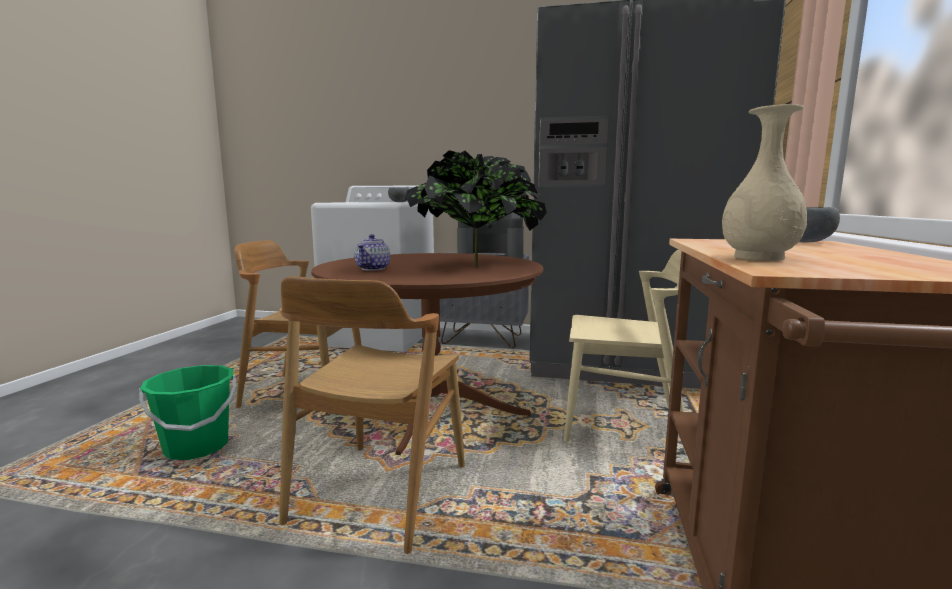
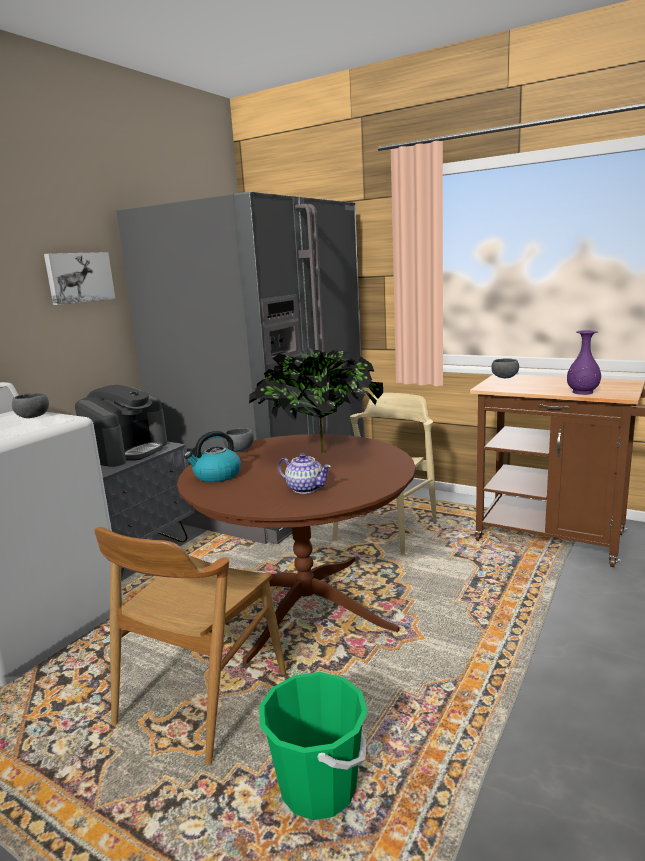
camera: 70 degrees left, 5 degrees up
(379, 493) = (455, 645): brown chair -> none
(403, 257) = (216, 476): none -> kettle
(470, 255) = (240, 450): none -> grey bowl
(507, 118) = (79, 277): none -> picture
(758, 258) = (582, 392): beige vase -> purple vase

